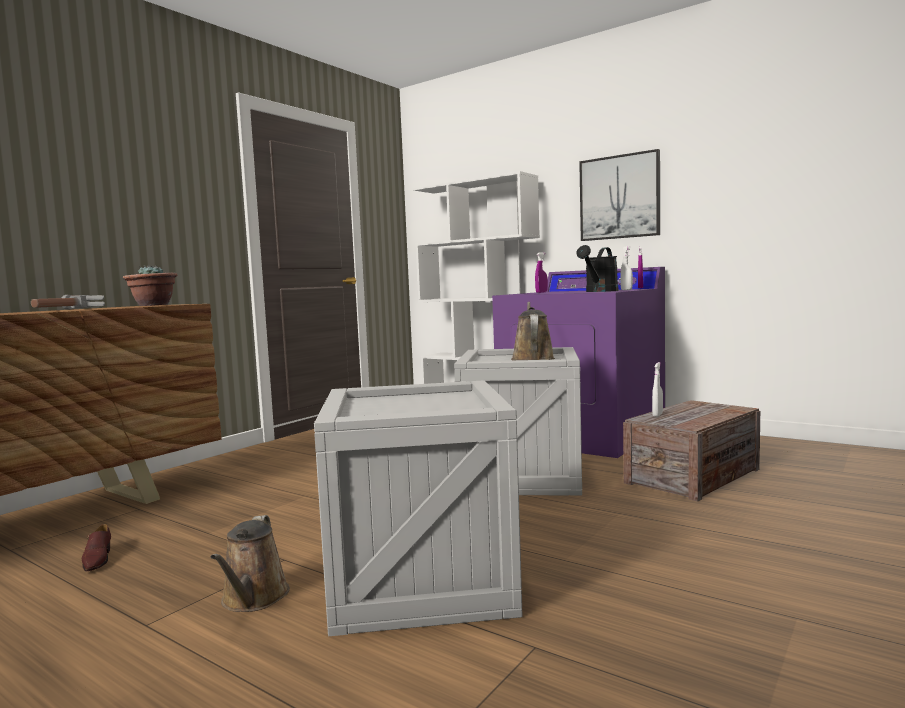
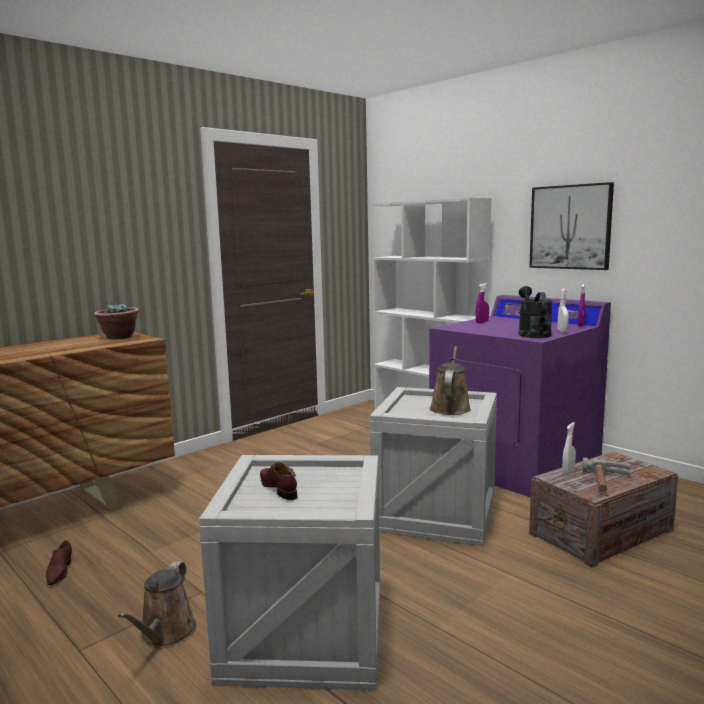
camera: 10 degrees right, 5 degrees up
(69, 309) = (47, 347): hammer -> hammer (608, 483)
(388, 406) = (278, 488): none -> brown shoe
(599, 291) = (532, 333): black watering can -> black watering can turned 135 degrees clockwise

